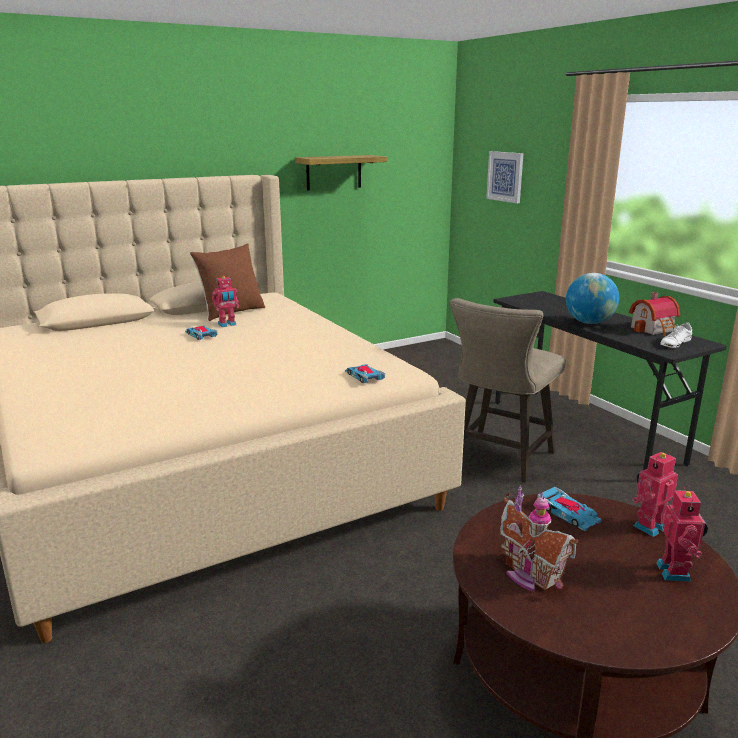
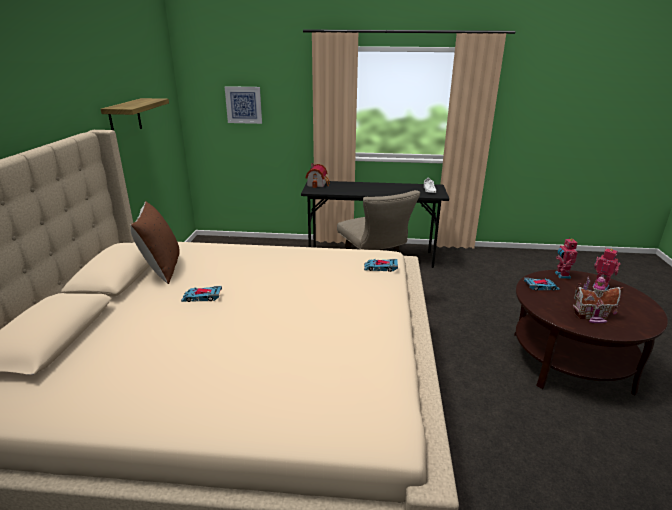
camera: 55 degrees left, 5 degrees up
(227, 324) = (193, 279): toy robot -> none
(589, 323) = (377, 192): globe -> none
(654, 329) = (406, 186): toy house -> toy house (318, 184)

